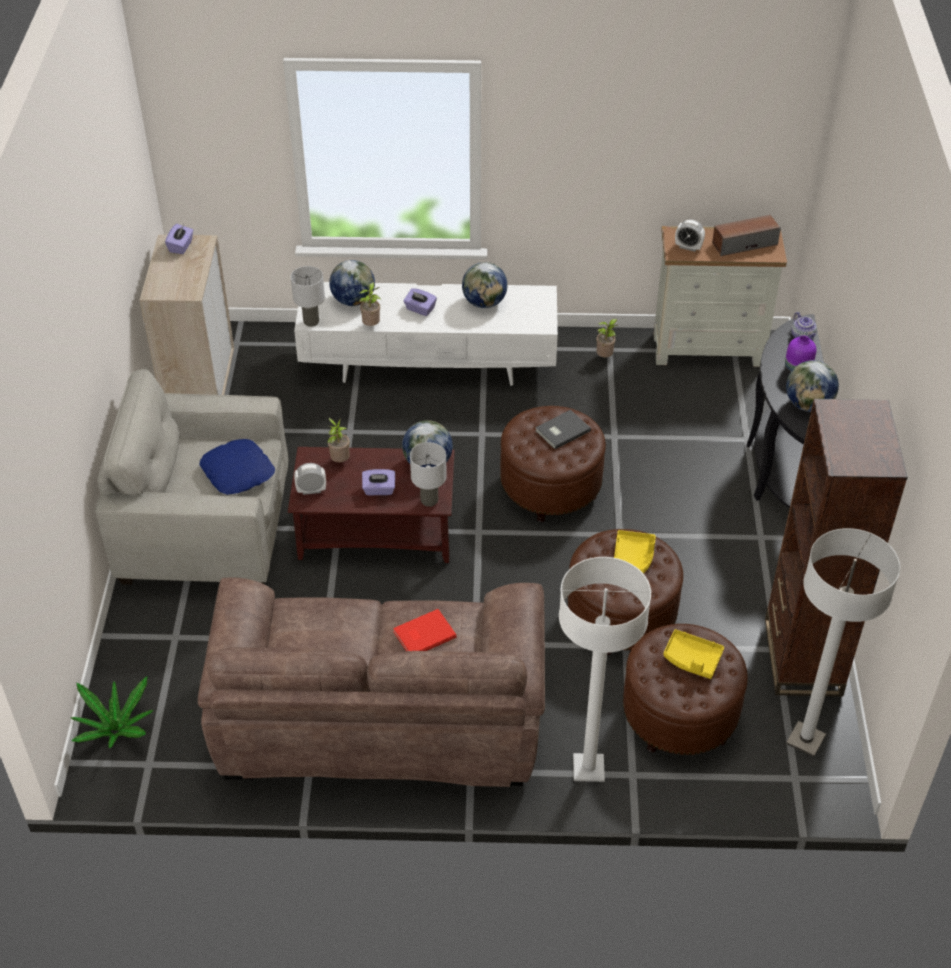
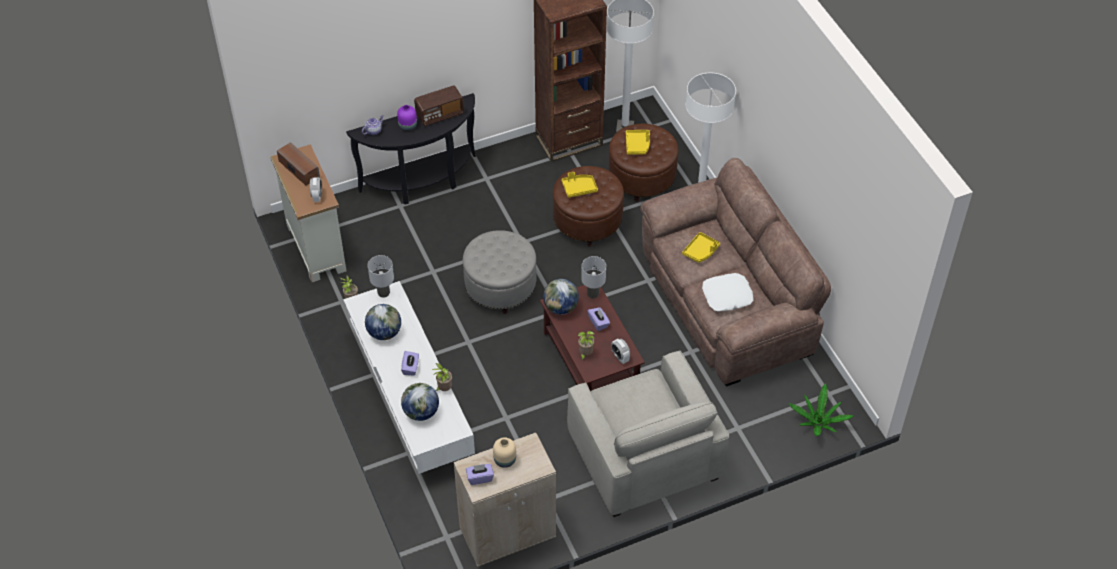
camera: 115 degrees left, 5 degrees up
(187, 268) = (504, 460): none -> beige vase
(238, 472) = (635, 394): blue pillow -> none
(311, 322) = (459, 428): white table lamp -> white table lamp (383, 294)
(324, 629) = (727, 296): none -> white pillow
(423, 634) = (701, 251): red book -> yellow tray
(550, 488) = (500, 288): brown ottoman -> grey ottoman
(561, 430) = (490, 253): grey book -> none
(808, 405) = (440, 114): globe -> radio

